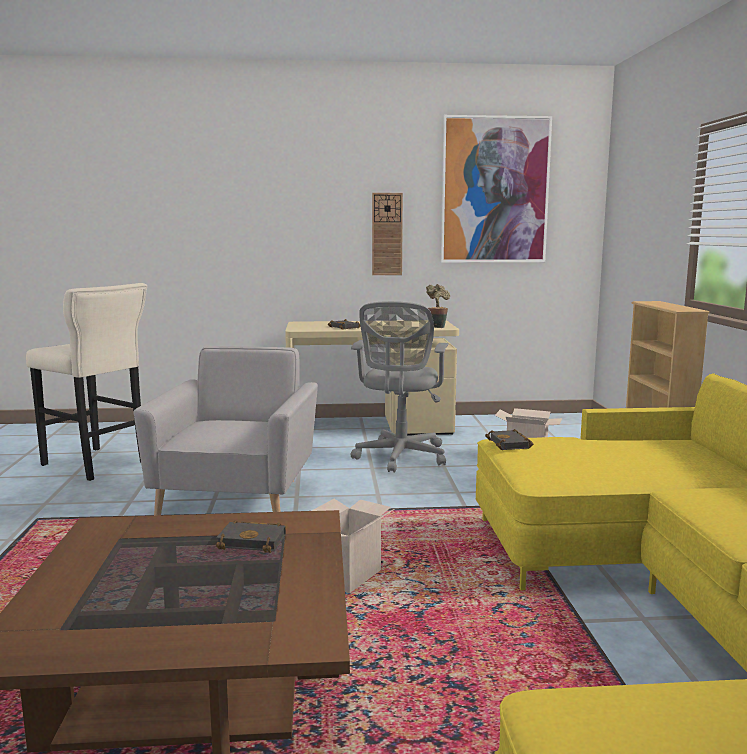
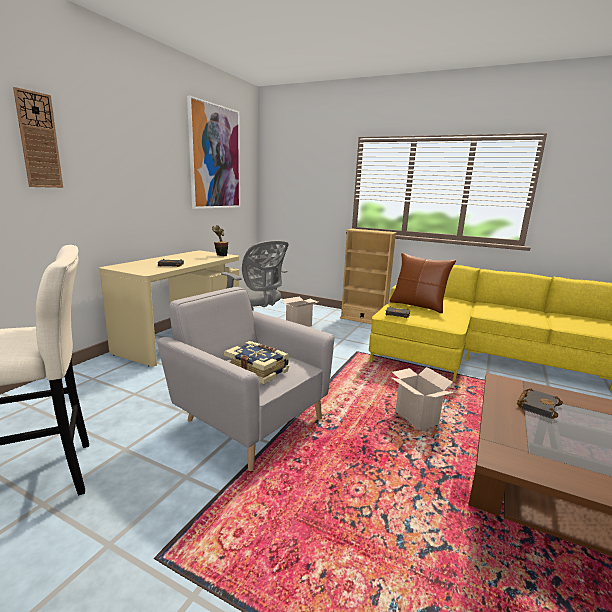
camera: 60 degrees left, 5 degrees up
(214, 429) = (257, 370): none -> book
(387, 234) = (160, 186): wall clock -> wall clock (39, 140)
(594, 449) = (418, 306): none -> brown pillow

